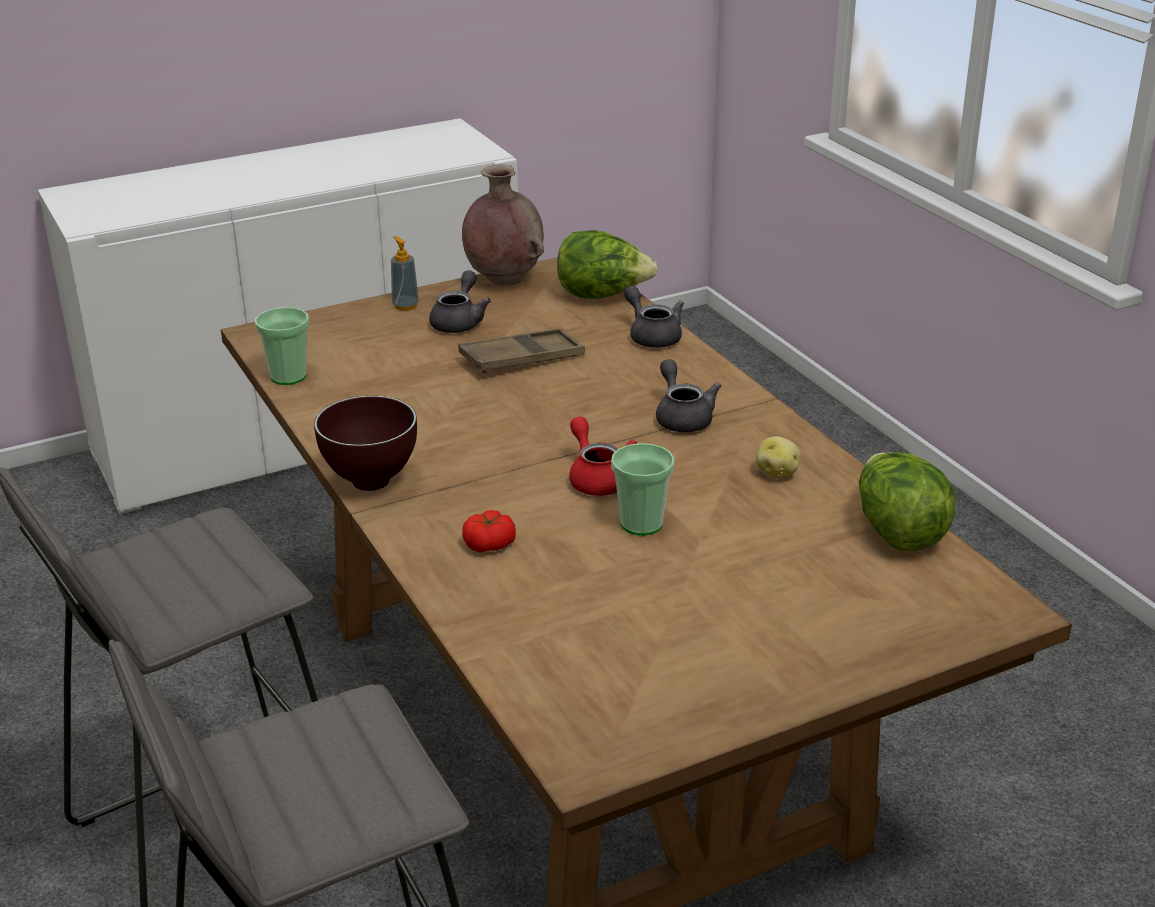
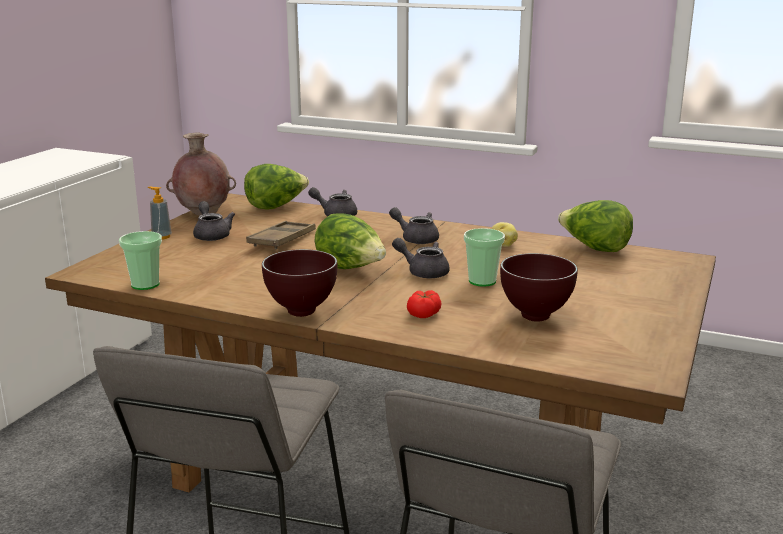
camera: 40 degrees left, 10 degrees down
(523, 438) = (350, 269): none -> lettuce
(597, 478) = (423, 272): red teapot -> grey teapot
(606, 608) = (534, 316): none -> brown bowl

